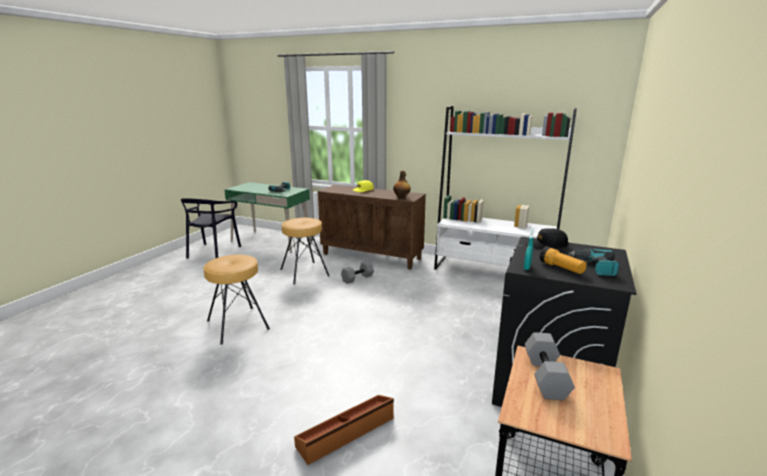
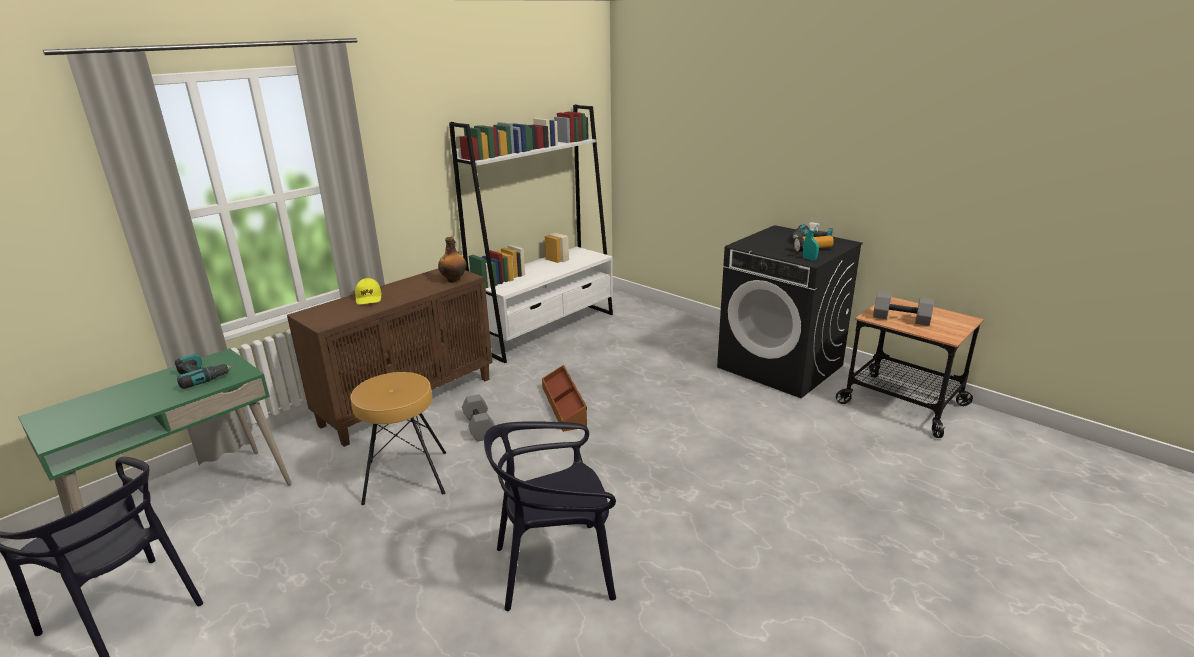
camera: 70 degrees left, 5 degrees up
(238, 324) = (555, 568): brown stool -> black chair
(346, 433) = (834, 487): brown storage box -> brown storage box (564, 406)
(546, 245) = (754, 243): black cap -> none

